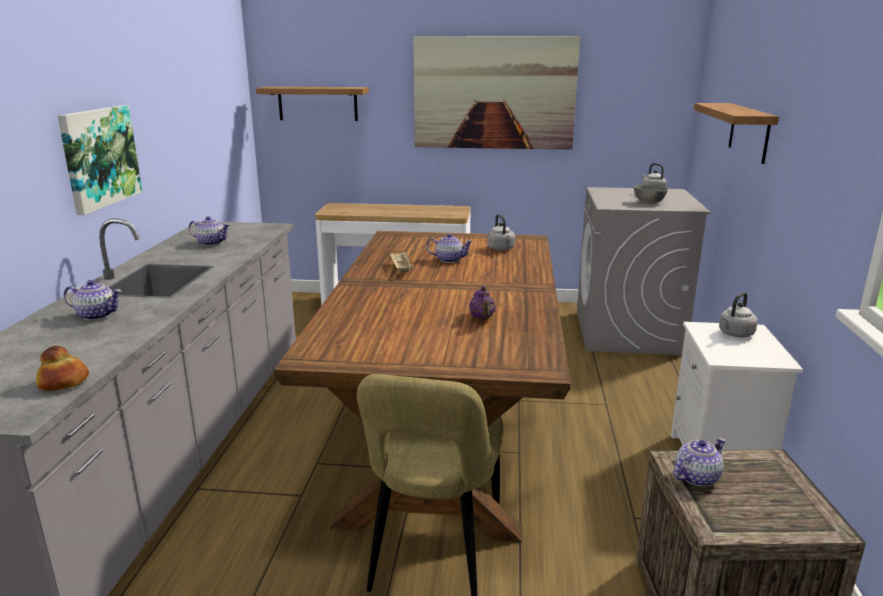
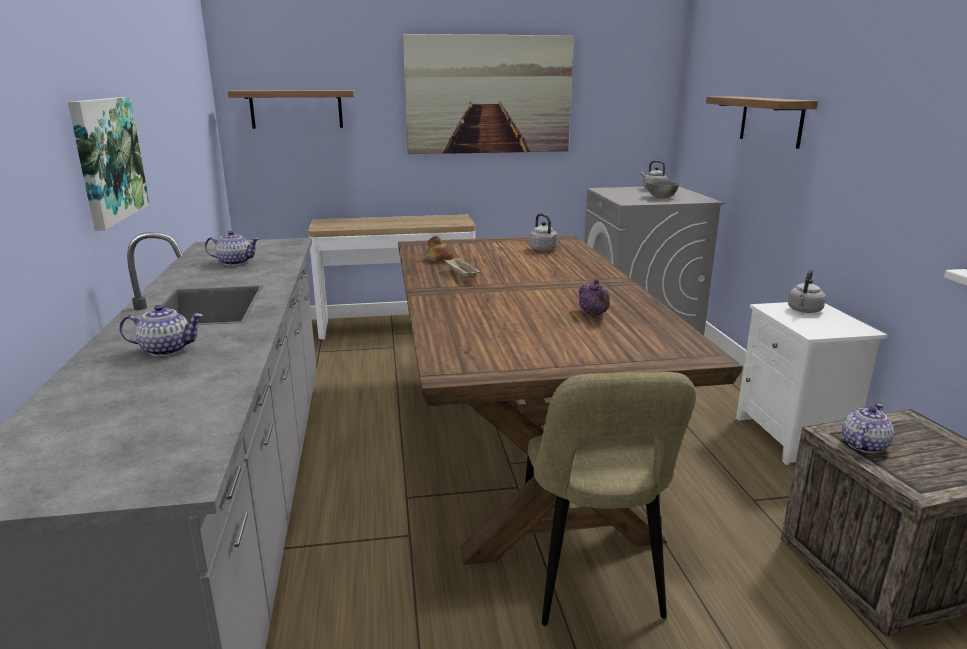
camera: 15 degrees left, 0 degrees up
(63, 383) = (199, 431): bread -> bread (439, 259)
(449, 260) = (502, 263): teapot -> none

